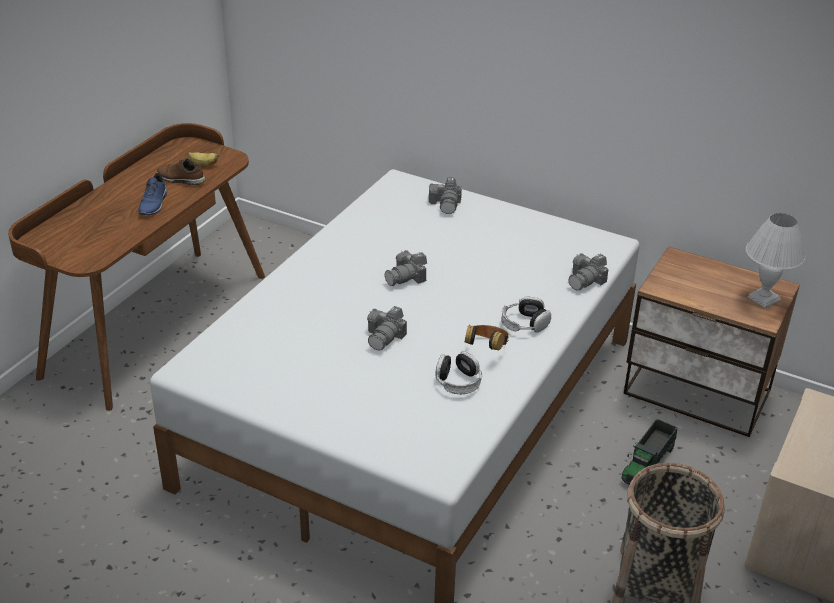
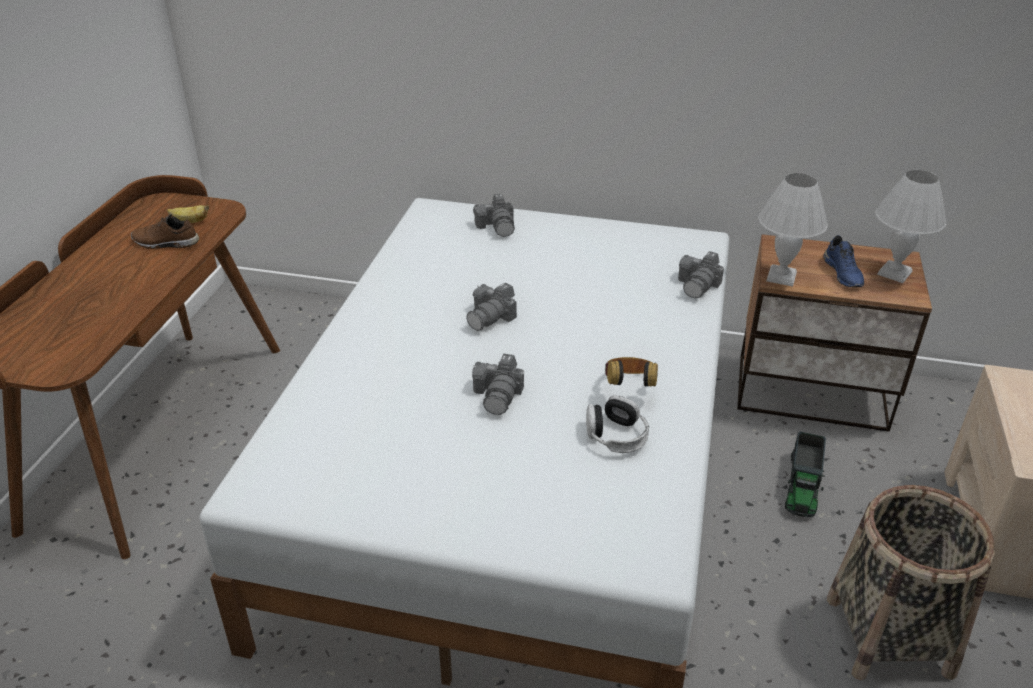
camera: 15 degrees left, 0 degrees up
(154, 204) = (139, 278): blue shoe -> blue shoe (843, 273)
(524, 323) = (657, 347): headphones -> none
(660, 285) = (780, 277): none -> white table lamp

